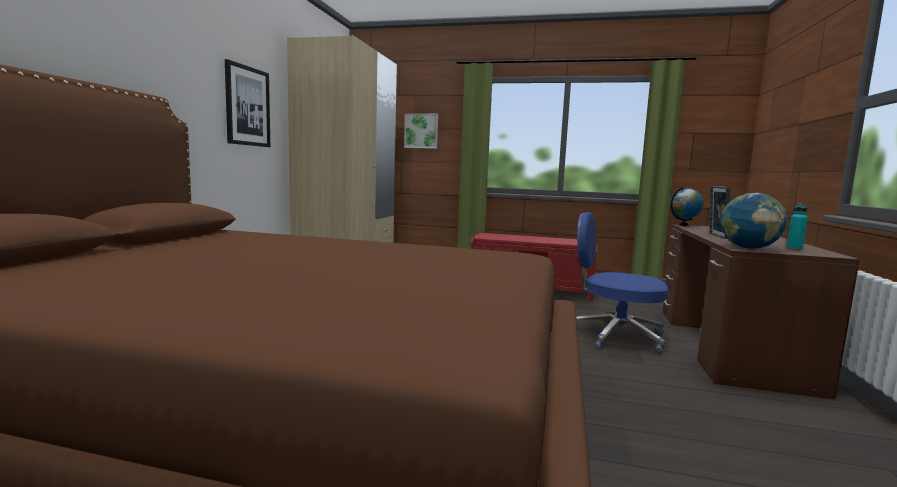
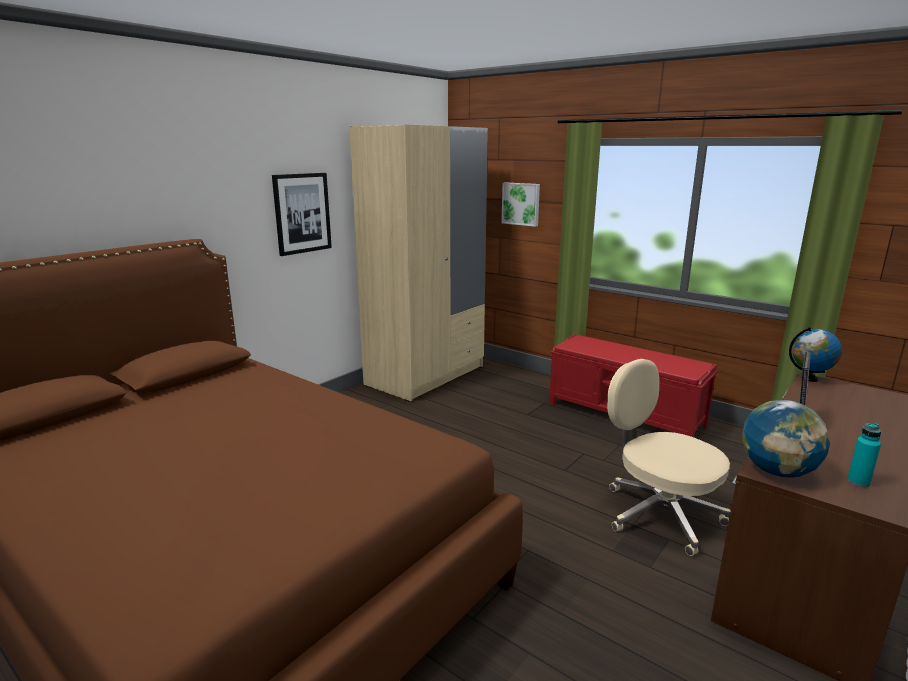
camera: 25 degrees right, 10 degrees up
(615, 336) = (659, 514): blue office chair -> beige office chair

